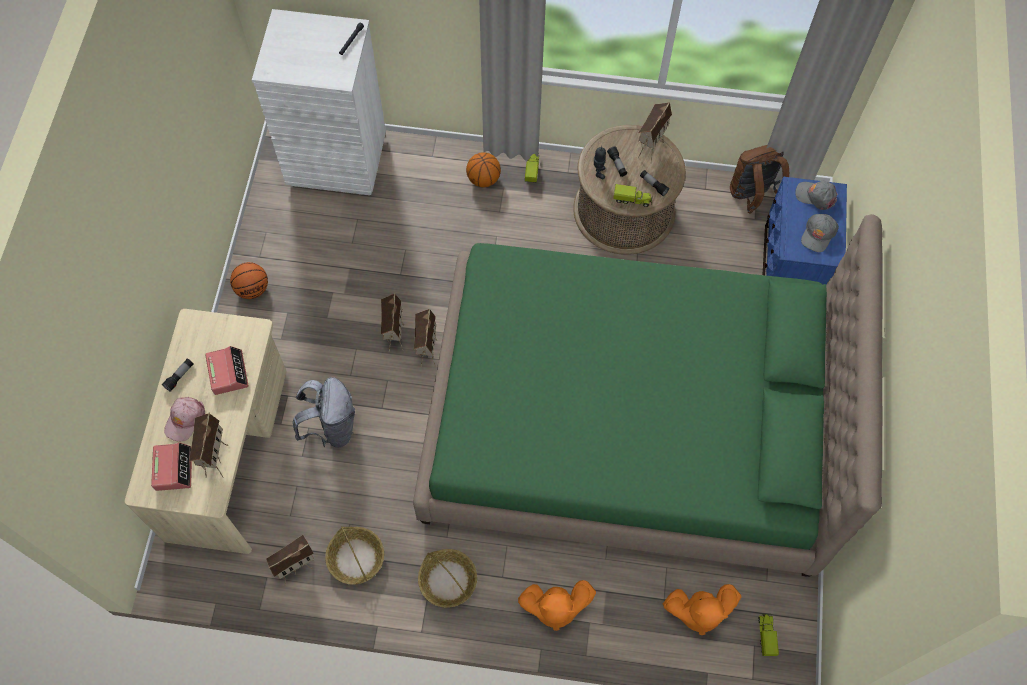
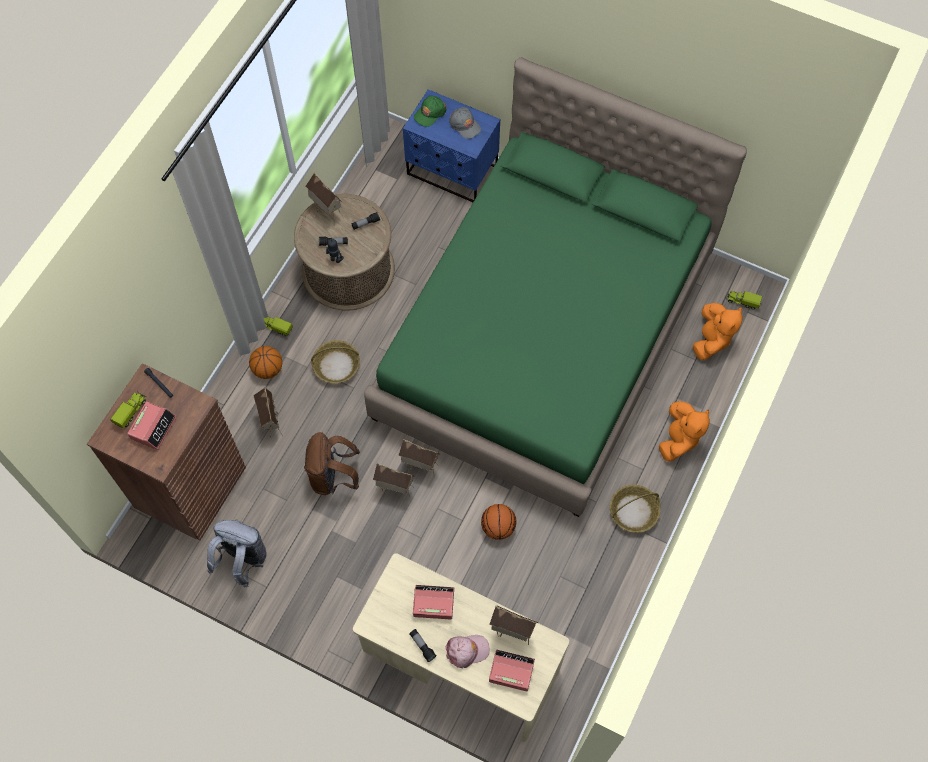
camera: 70 degrees left, 0 degrees up
(185, 420) = (467, 651): pink cap -> pink cap turned 60 degrees counterclockwise
(252, 289) = (299, 601): basketball -> basketball (498, 527)
(296, 566) = (584, 630): toy house -> toy house (271, 424)
(304, 52) = (153, 427): none -> alarm clock
(331, 427) = (465, 567): grey backpack -> grey backpack (242, 560)
(338, 161) = (191, 488): white dresser -> brown dresser
(356, 558) = (592, 578): basket -> basket (336, 365)
(632, 199) = (373, 243): toy truck -> toy truck (131, 412)
(752, 196) = (375, 172): brown backpack -> brown backpack (333, 477)
(816, 196) = (430, 113): grey cap -> green cap

